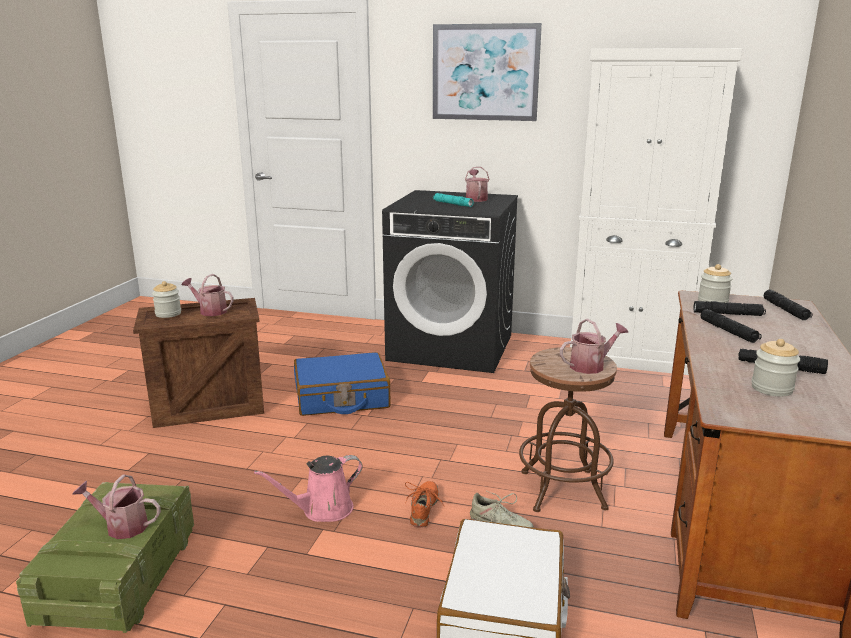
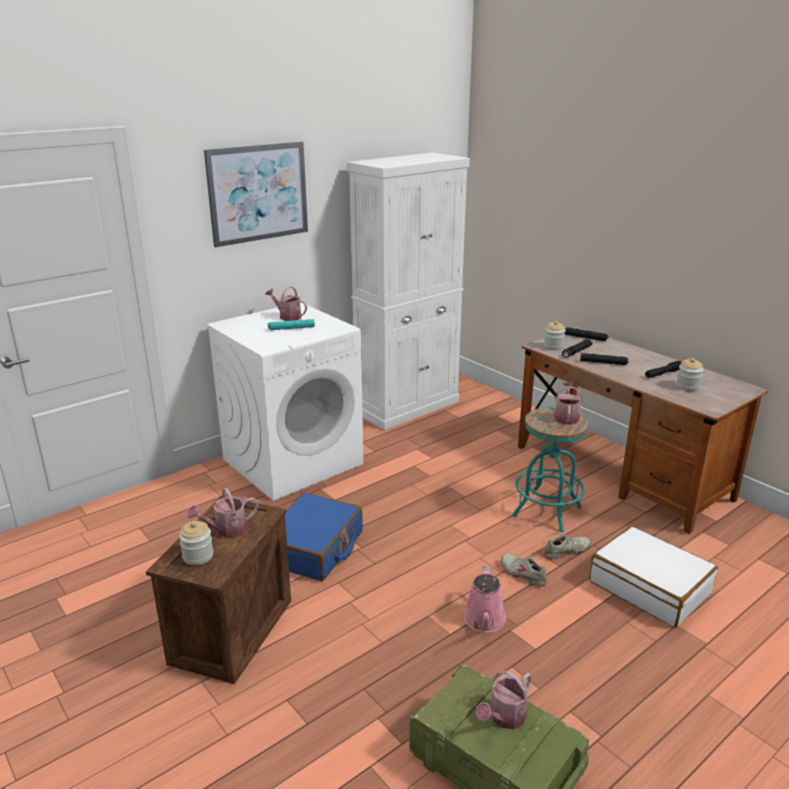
camera: 55 degrees left, 5 degrees up
(424, 510) = (523, 574): orange shoe -> beige shoe
(452, 347) = (293, 461): black washing machine -> white washing machine
(563, 490) = (547, 511): brown stool -> turquoise stool

